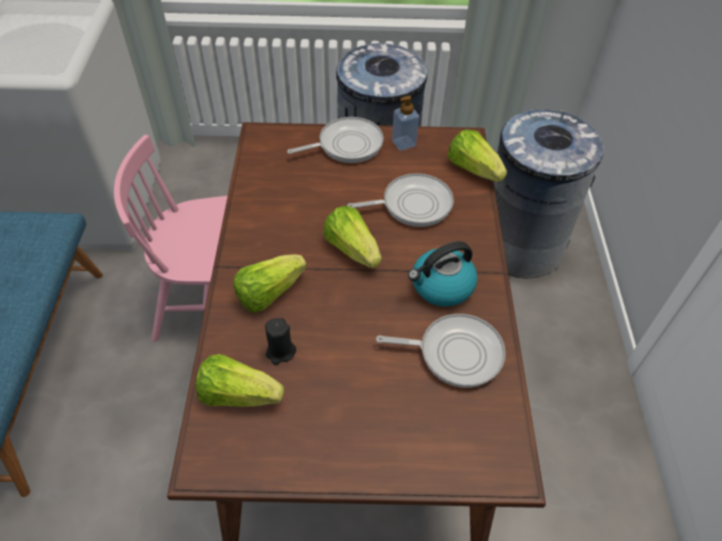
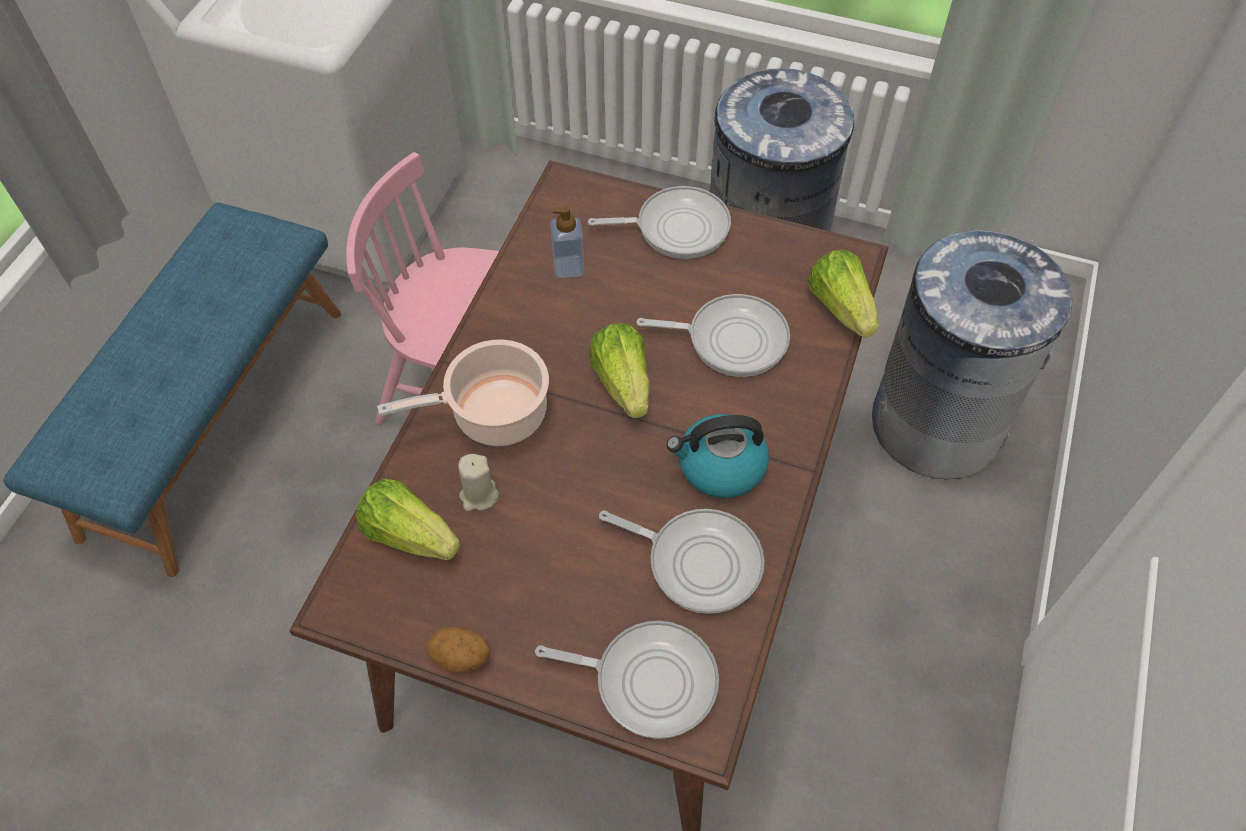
camera: 20 degrees right, 5 degrees up
(269, 293) = (493, 414): lettuce -> cooking pot
(280, 352) = (479, 496): black candle -> beige candle
(313, 474) = (460, 658): none -> potato
(403, 143) = (758, 244): soap dispenser -> soap dispenser (568, 267)
(457, 446) = (648, 680): none -> frying pan

